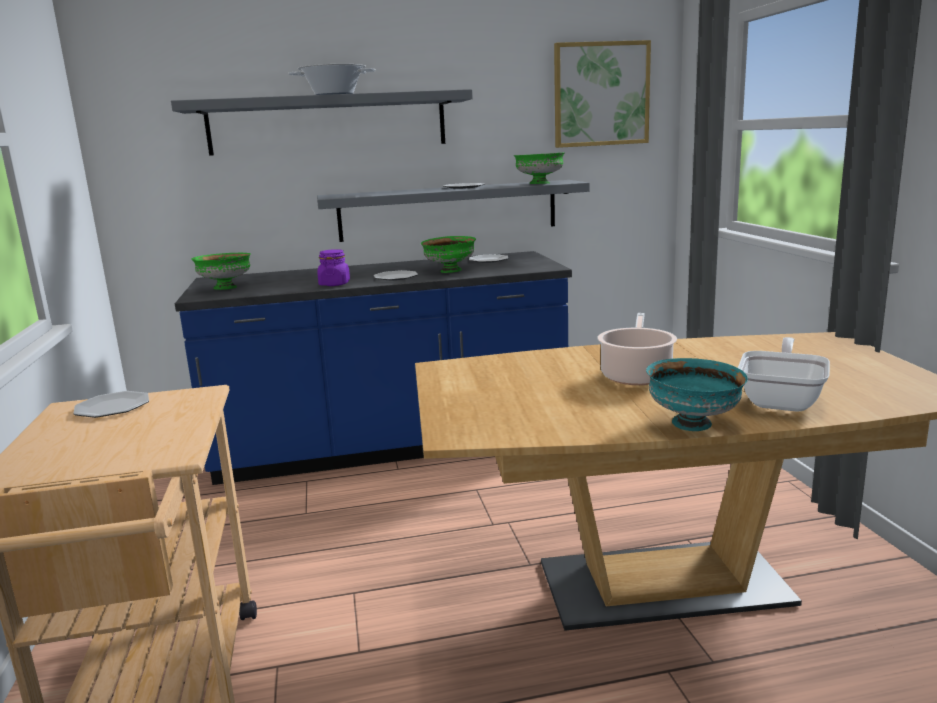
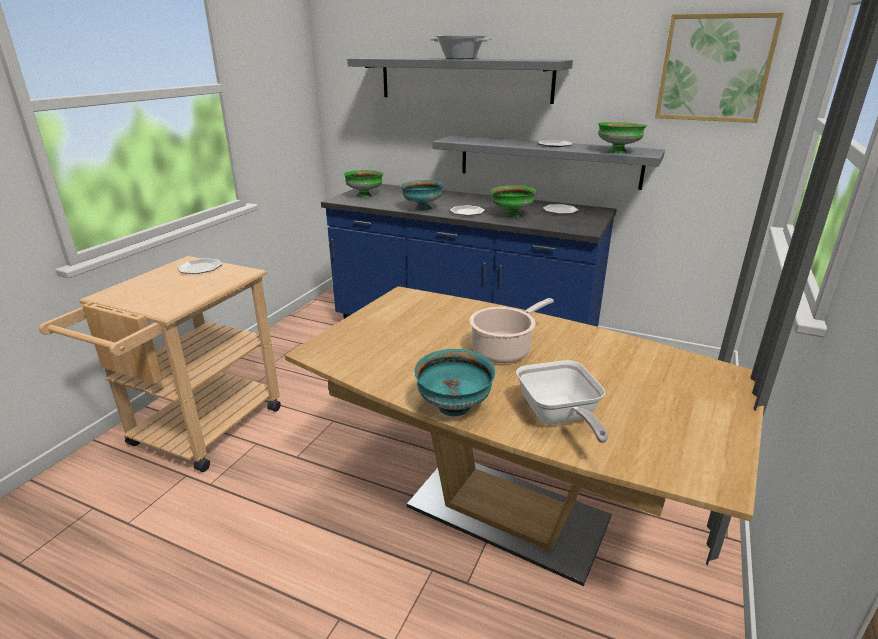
camera: 35 degrees right, 10 degrees up
(334, 284) = (422, 208): purple jar -> turquoise bowl
(782, 400) = (559, 418): frying pan -> frying pan turned 105 degrees clockwise

